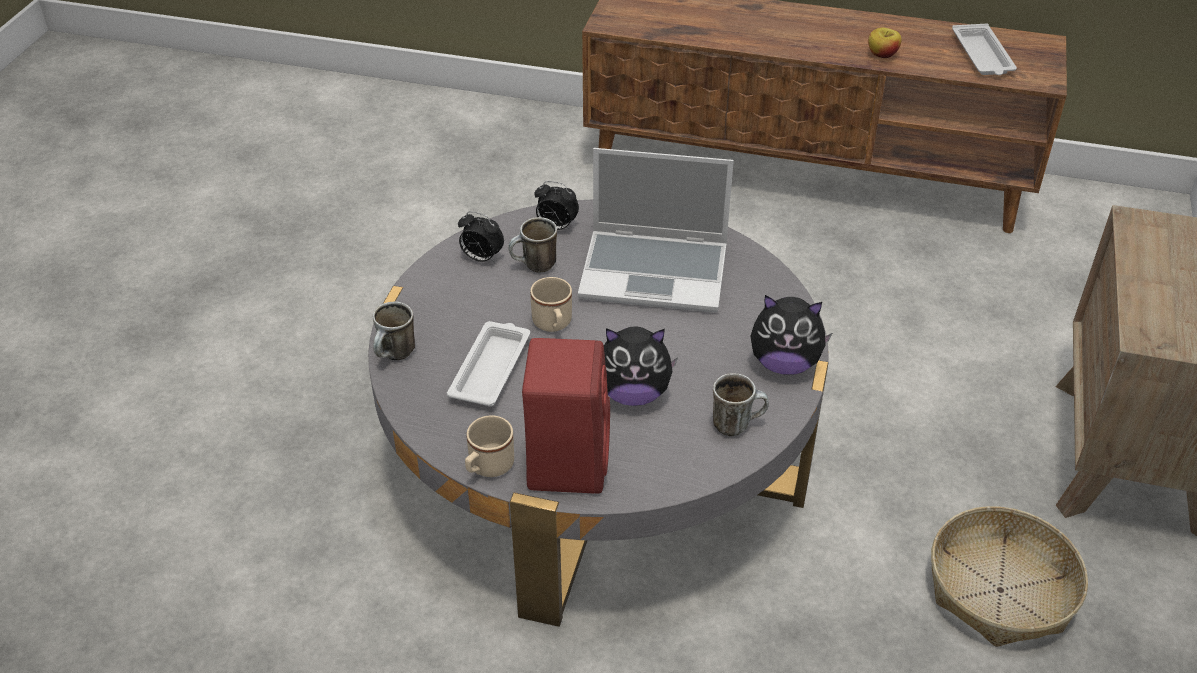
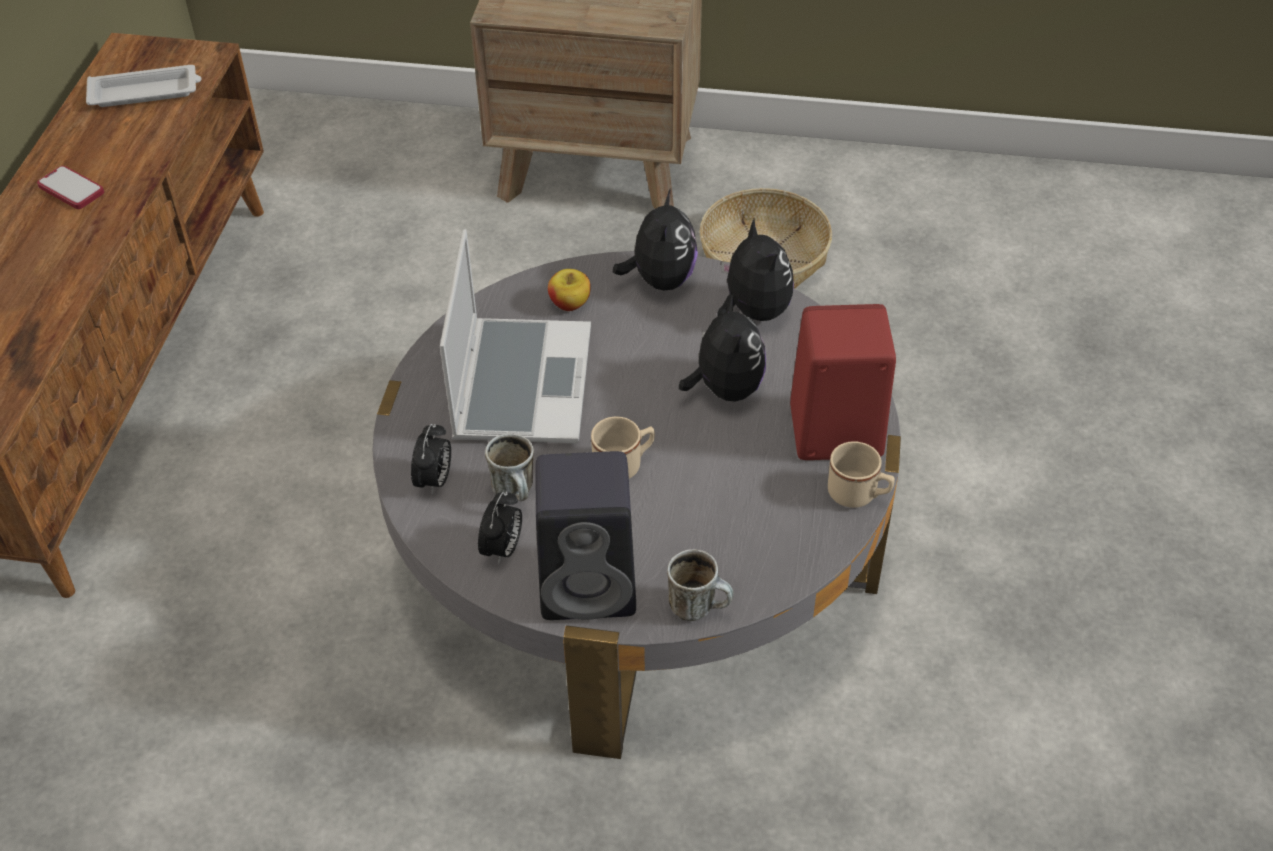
camera: 95 degrees left, 5 degrees up
(435, 300) = (591, 584): none -> black speaker
(491, 368) = (705, 512): white tray -> none
(737, 424) = (753, 311): mug -> plush toy
(853, 34) = (71, 189): none -> phone
(882, 54) = (128, 167): apple -> apple (570, 303)

